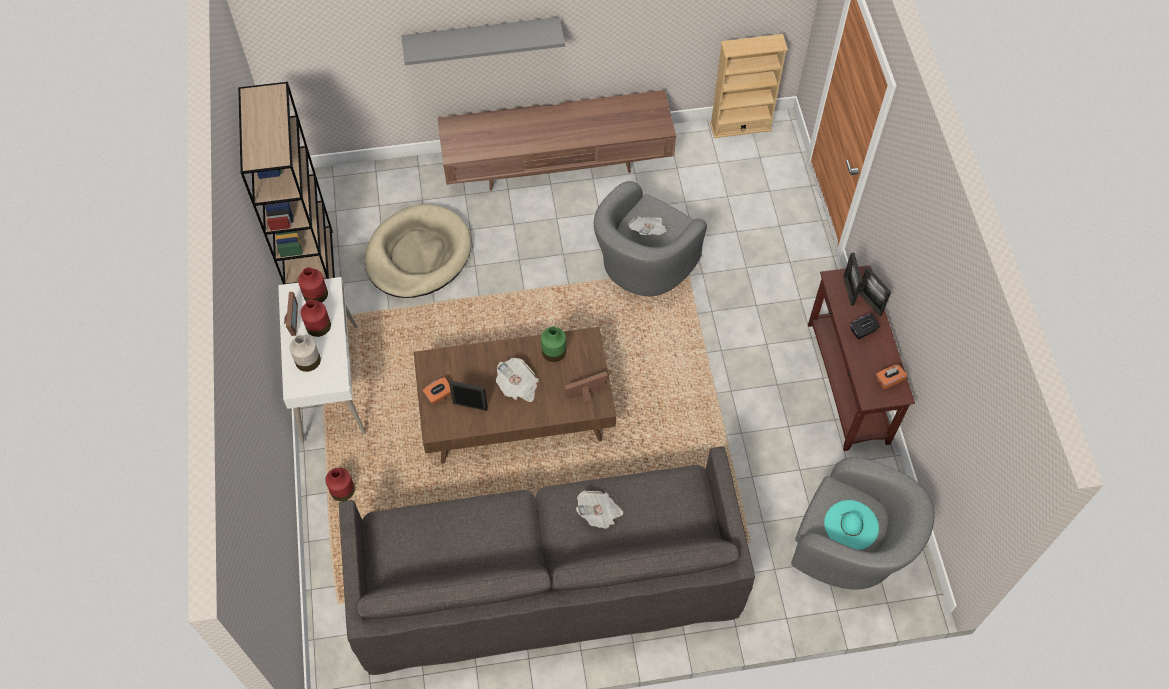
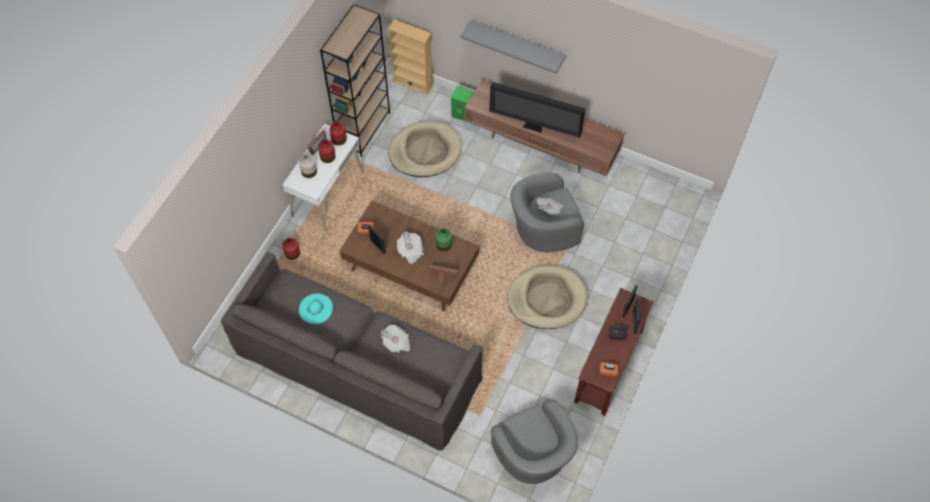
camera: 35 degrees right, 0 degrees up
(429, 180) = (462, 113): none -> green speaker
(552, 142) = (534, 128): none -> television
(713, 347) = (546, 299): none -> beige dog bed
(740, 127) = (668, 182): beige bookcase -> beige bookcase (413, 83)
(851, 525) = (529, 438): turquoise hat -> turquoise hat (315, 308)

